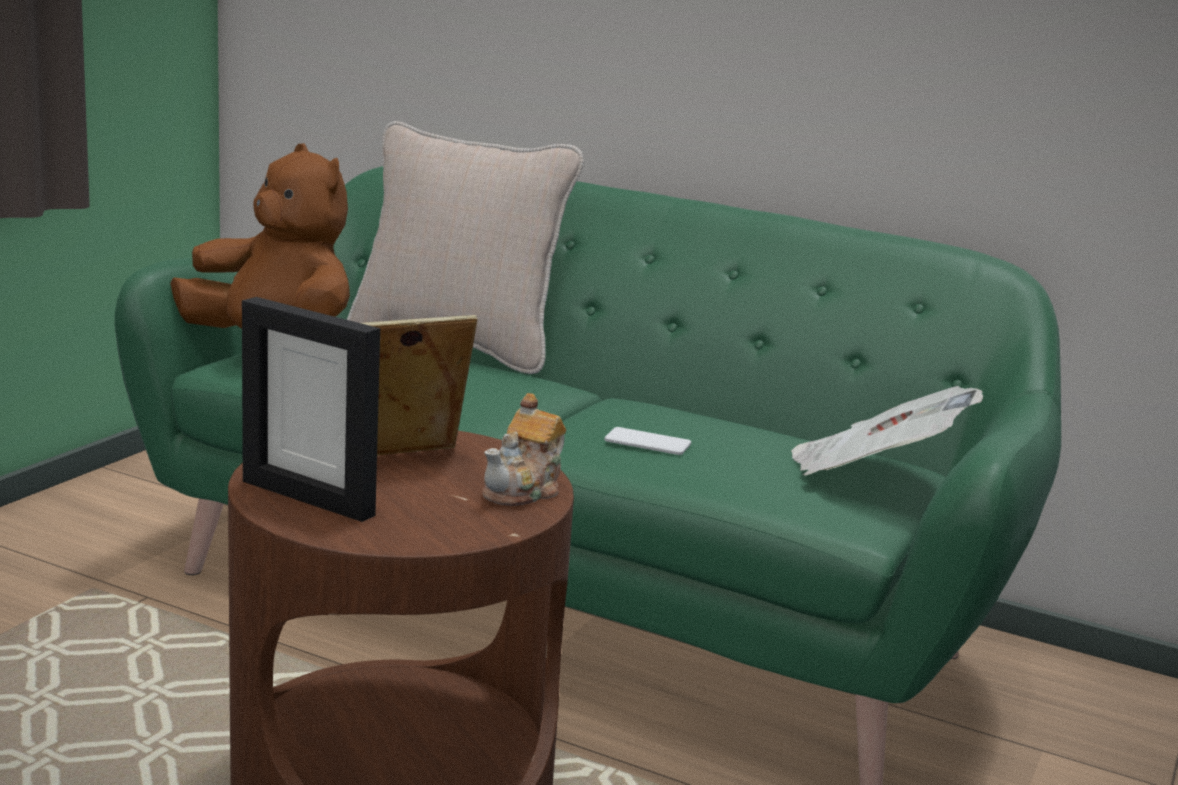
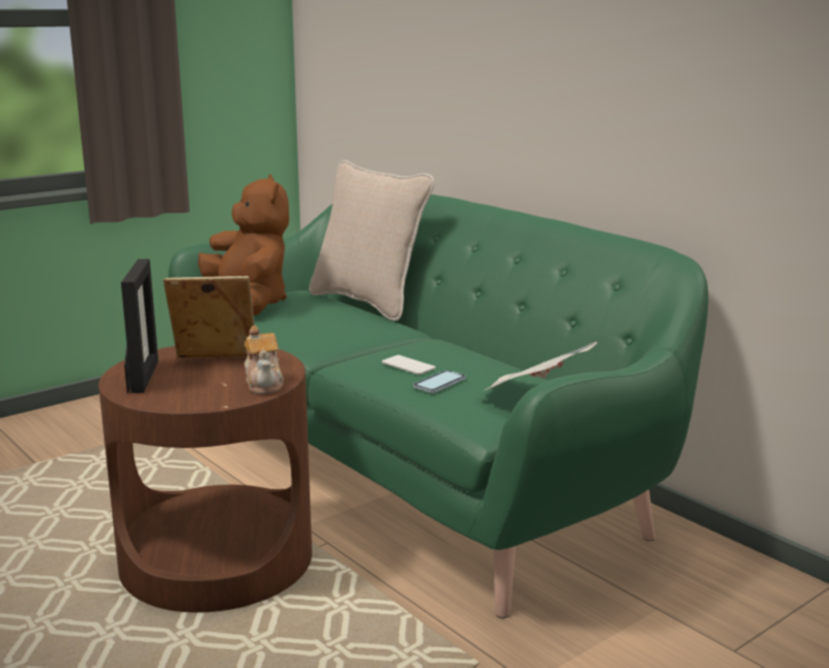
camera: 25 degrees right, 0 degrees up
(310, 497) = (143, 376): picture frame -> picture frame turned 150 degrees counterclockwise
(524, 490) = (264, 384): teapot -> teapot turned 75 degrees counterclockwise
(724, 466) = (439, 383): none -> phone

